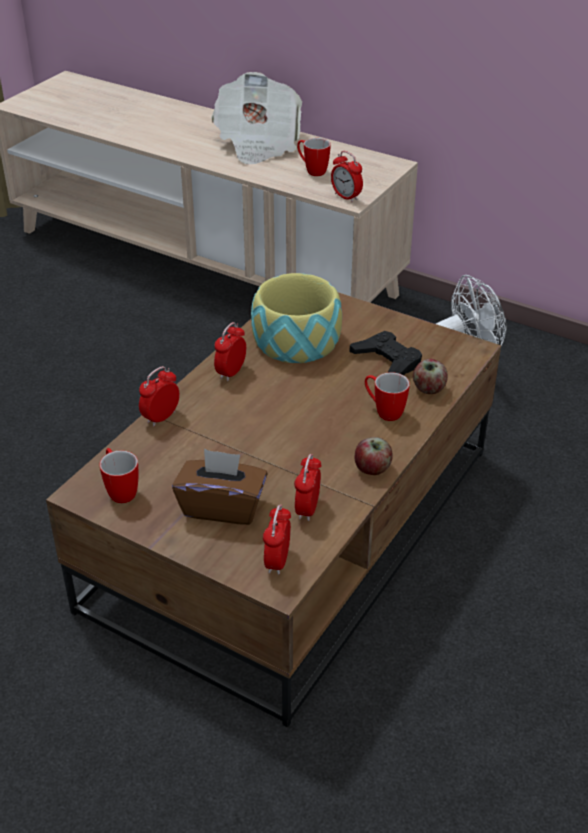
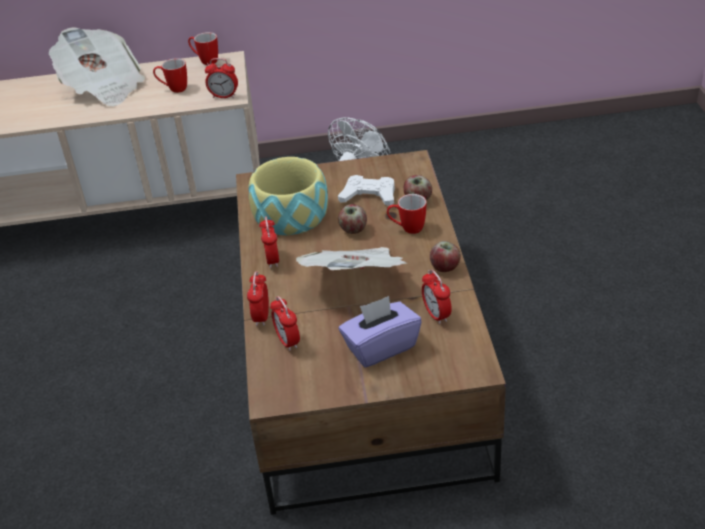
camera: 35 degrees left, 0 degrees up
(120, 490) = (297, 380): mug -> mug (205, 61)
(222, 507) = (380, 347): brown tissue box -> purple tissue box
(277, 433) = (356, 281): none -> newspaper
(277, 561) = (459, 357): alarm clock -> alarm clock (287, 341)
(333, 384) = (353, 230): none -> apple
(387, 360) = (369, 196): black game controller -> white game controller

